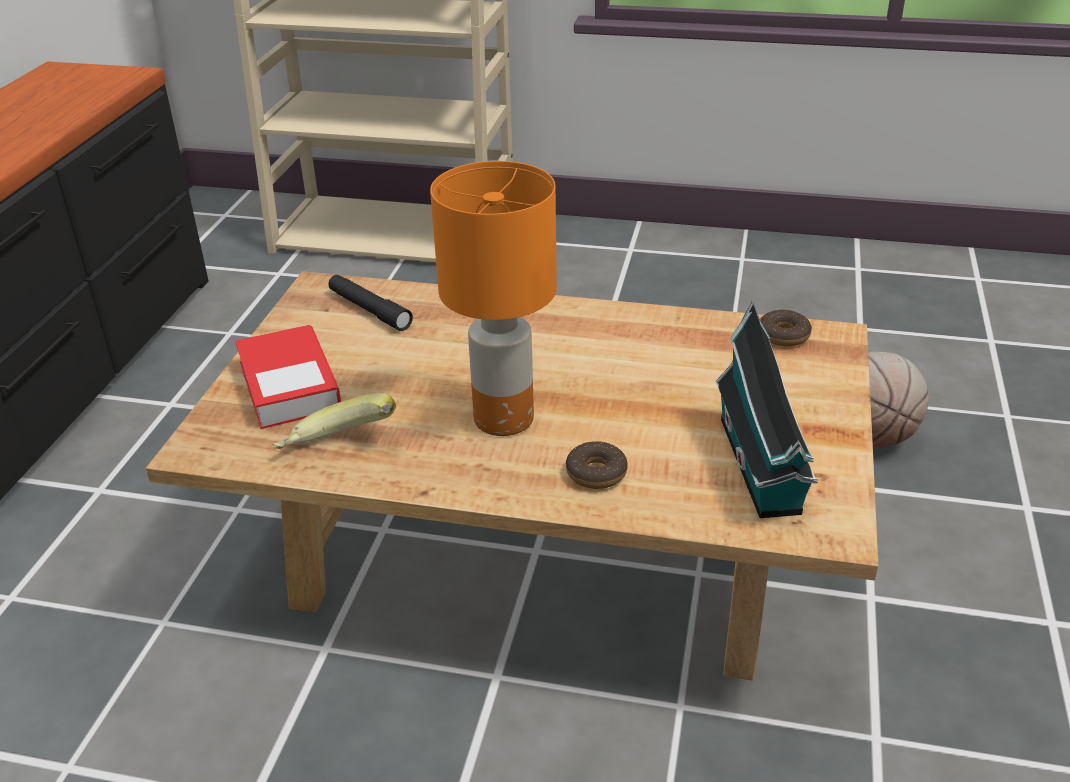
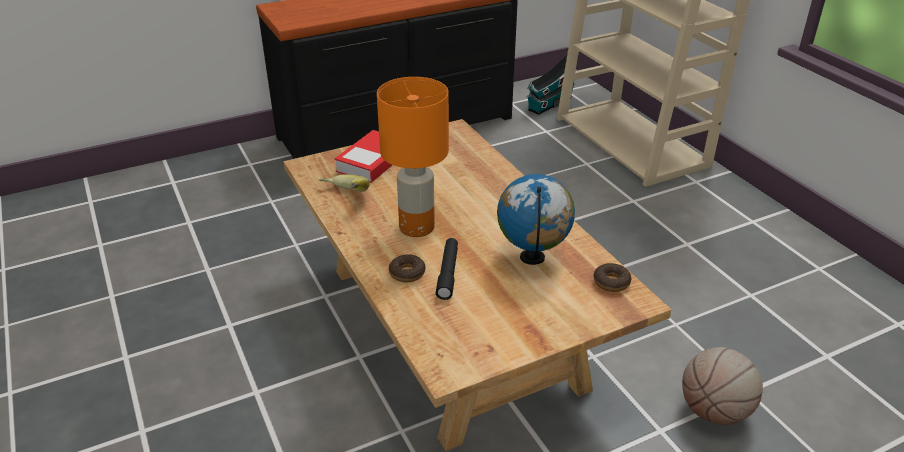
camera: 50 degrees right, 0 degrees up
(369, 310) = (455, 150): black flashlight -> black flashlight (448, 273)
(679, 363) = (532, 258): none -> globe
(760, 469) = (471, 324): toy house -> toy house (548, 104)

